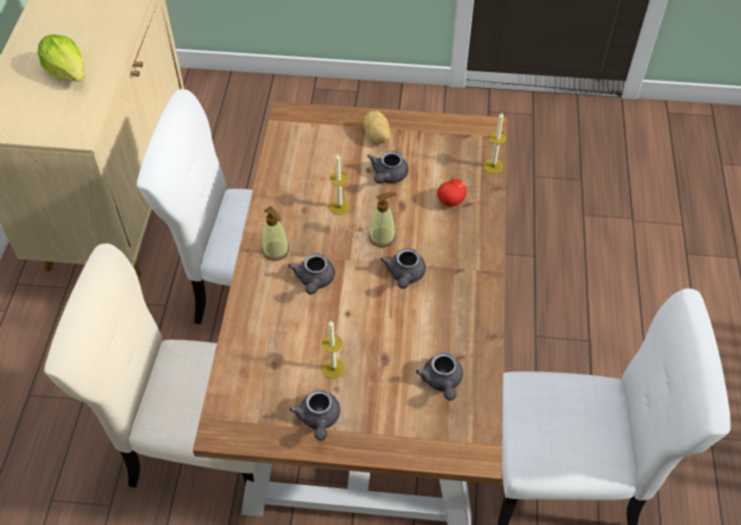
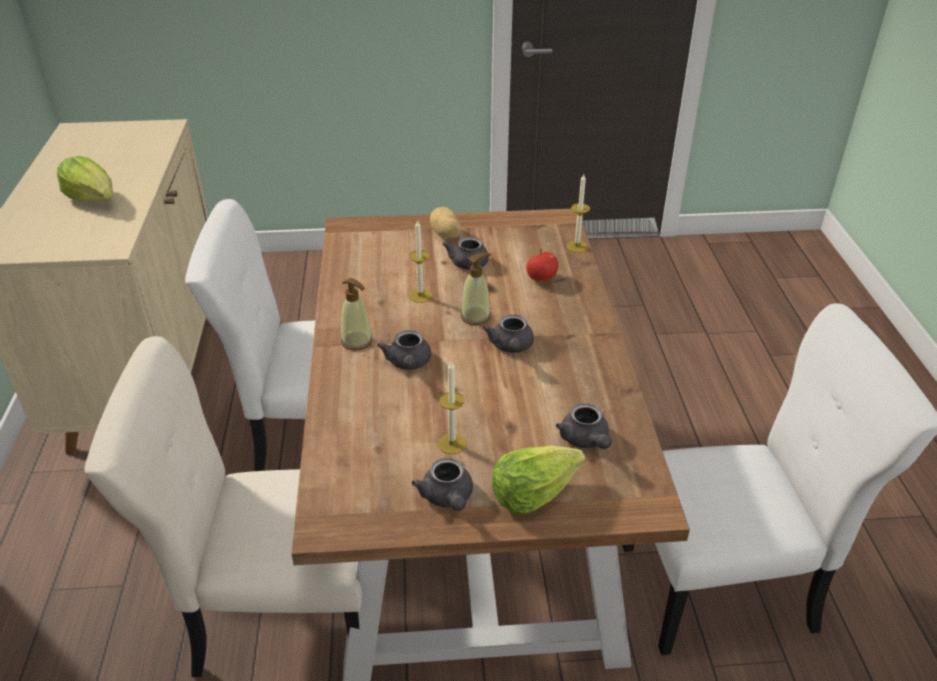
camera: 10 degrees left, 15 degrees down
(386, 425) = (533, 492): none -> lettuce

